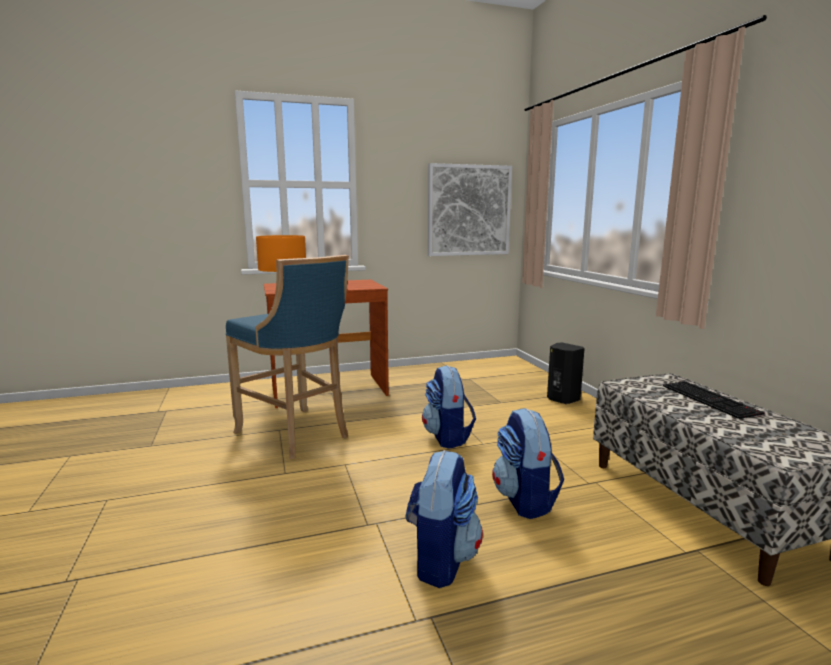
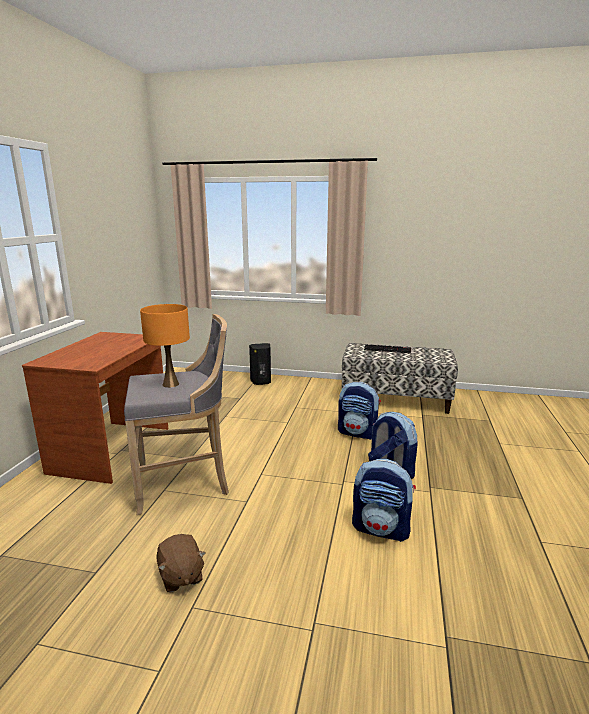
camera: 60 degrees left, 5 degrees up
(149, 480) = (180, 576): none -> brown plush toy
(296, 435) = (185, 483): blue stool -> grey stool
(447, 437) = (266, 429): backpack -> backpack (381, 529)
(469, 210) = (134, 251): picture -> none

